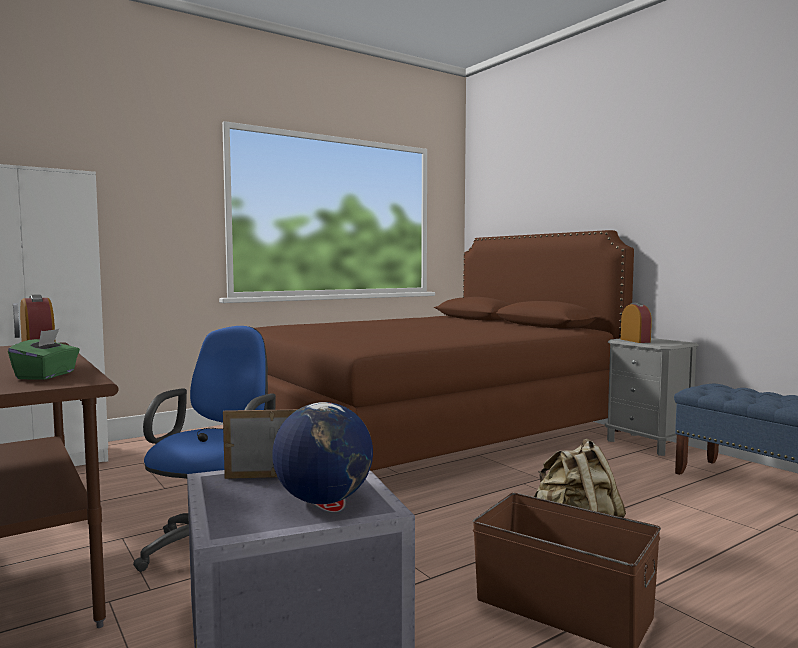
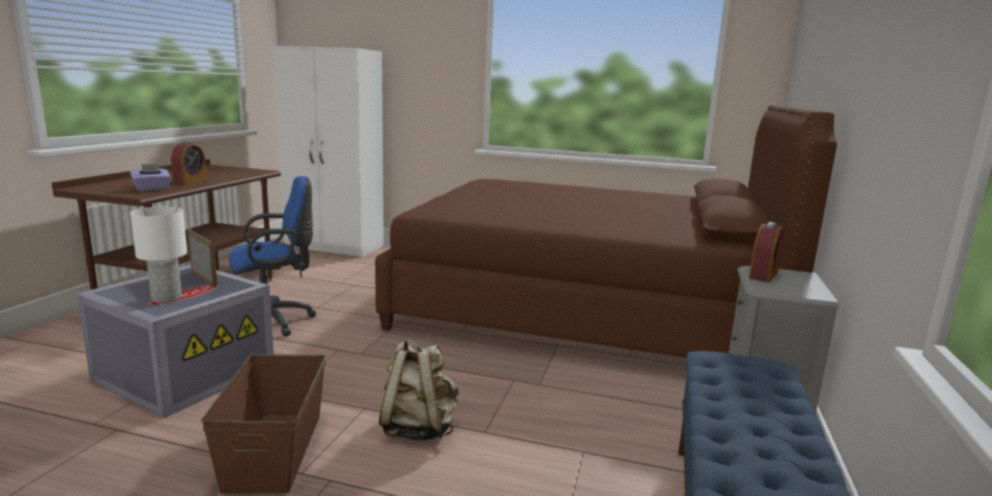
camera: 50 degrees right, 10 degrees up
(47, 375) = (152, 189): green tissue box -> purple tissue box
(323, 500) = (166, 298): globe -> white table lamp

